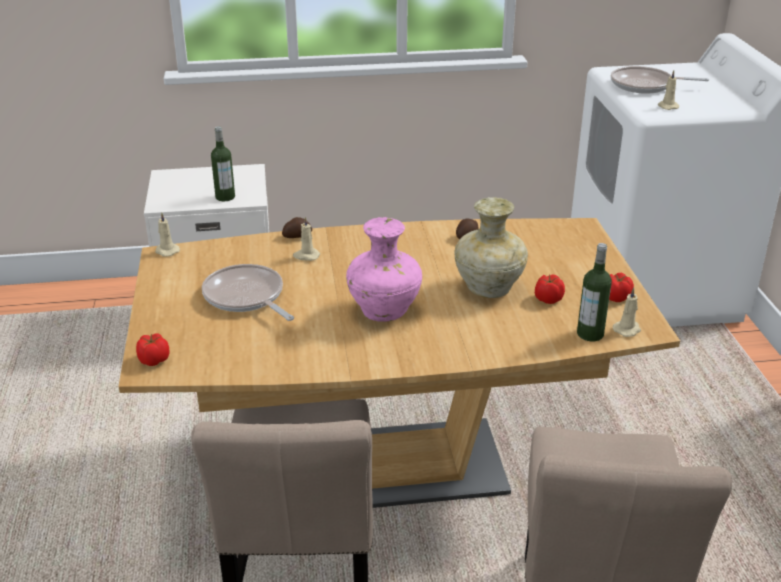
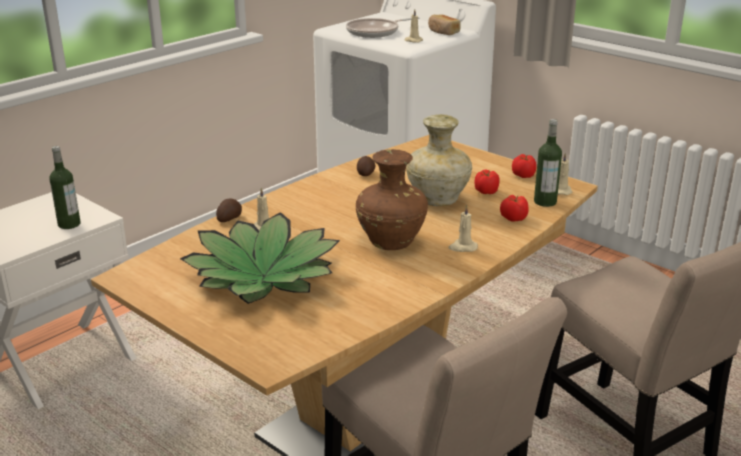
camera: 40 degrees left, 5 degrees down
(153, 360) = (263, 354): tomato -> tomato (513, 218)
(166, 251) = (123, 272): beige candle -> beige candle (462, 247)
(246, 297) = (263, 276): frying pan -> potted plant
(385, 311) = (392, 242): pink vase -> brown vase
(721, 104) = (443, 32): none -> bread

